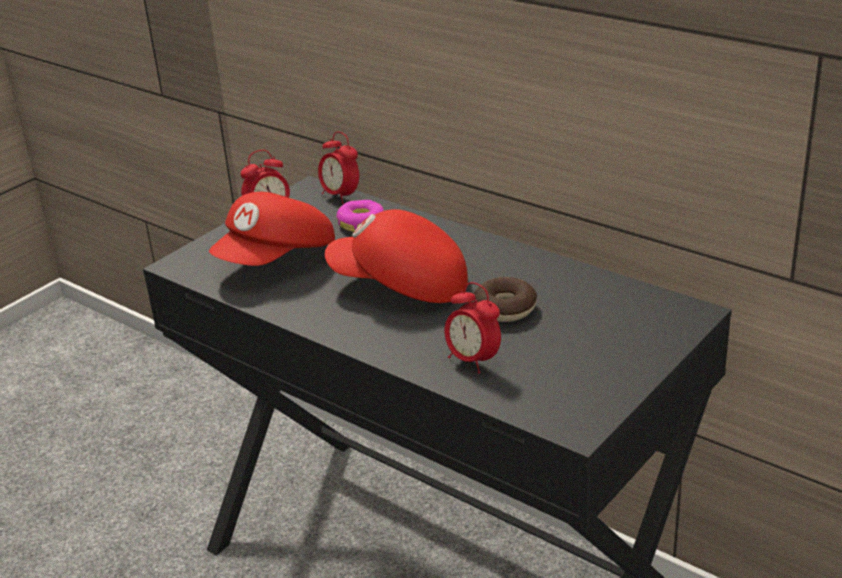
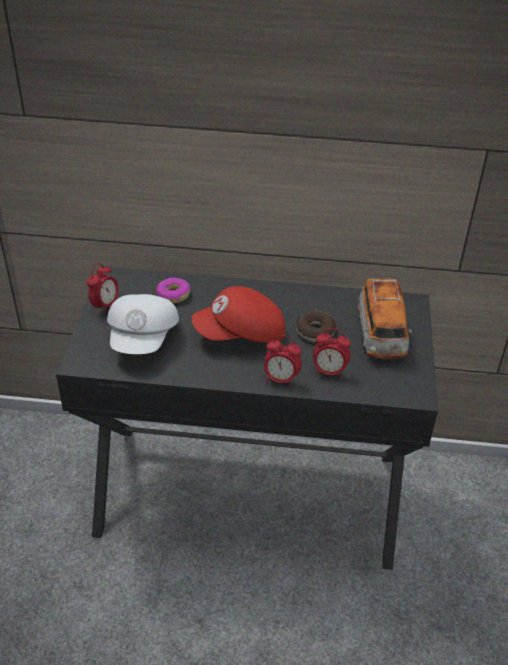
camera: 35 degrees left, 10 degrees up
(277, 259) = (144, 338): red cap -> white cap
(340, 196) = (139, 277): alarm clock -> alarm clock (280, 379)
(597, 338) = (380, 335): none -> toy car

